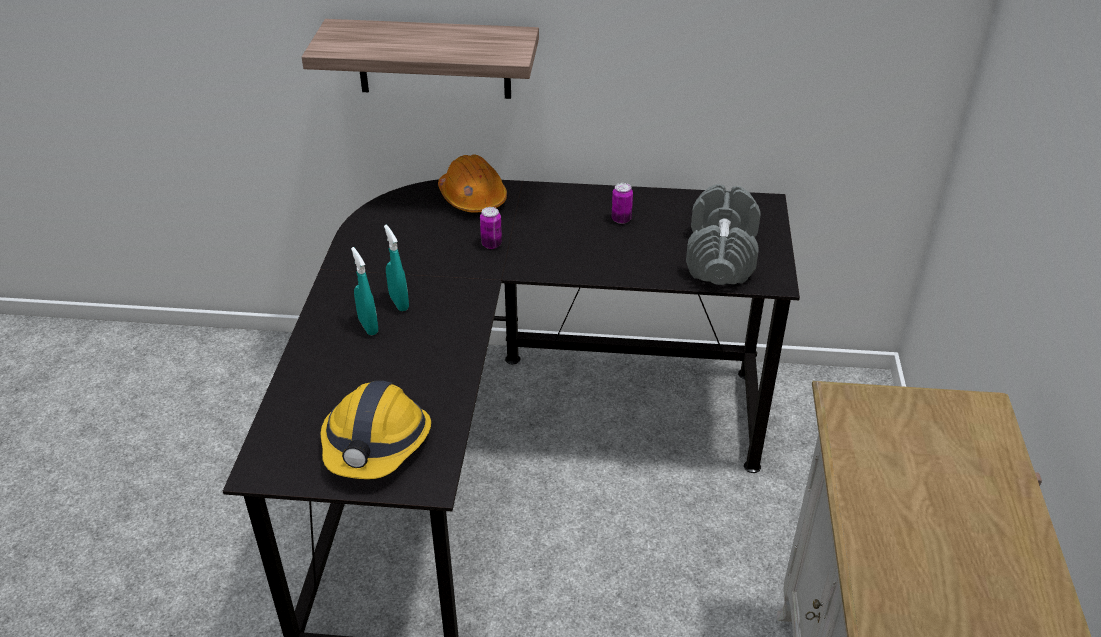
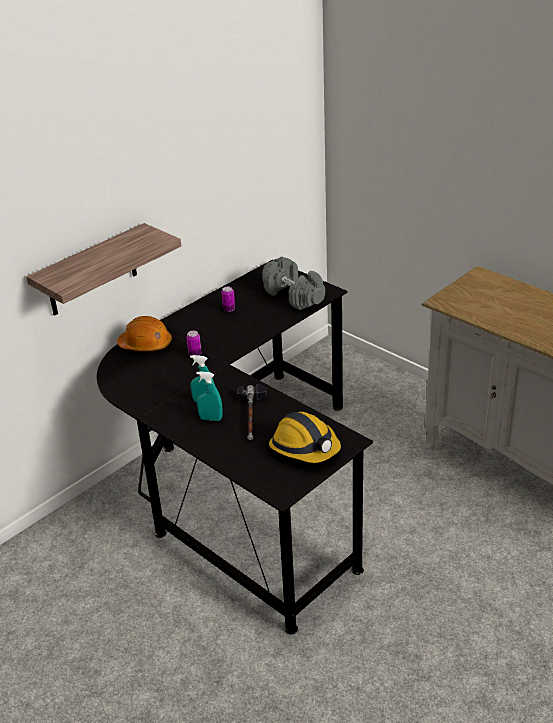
camera: 50 degrees left, 5 degrees down
(407, 357) = (252, 415): none -> hammer

